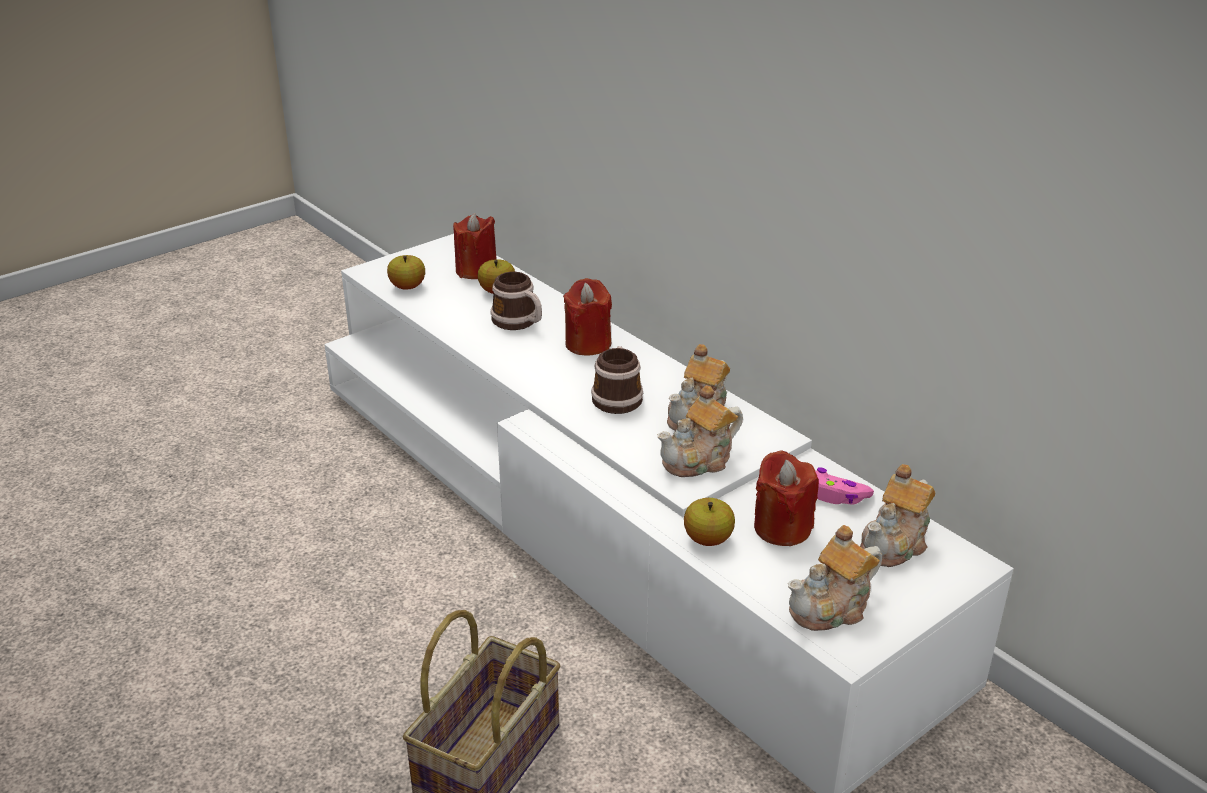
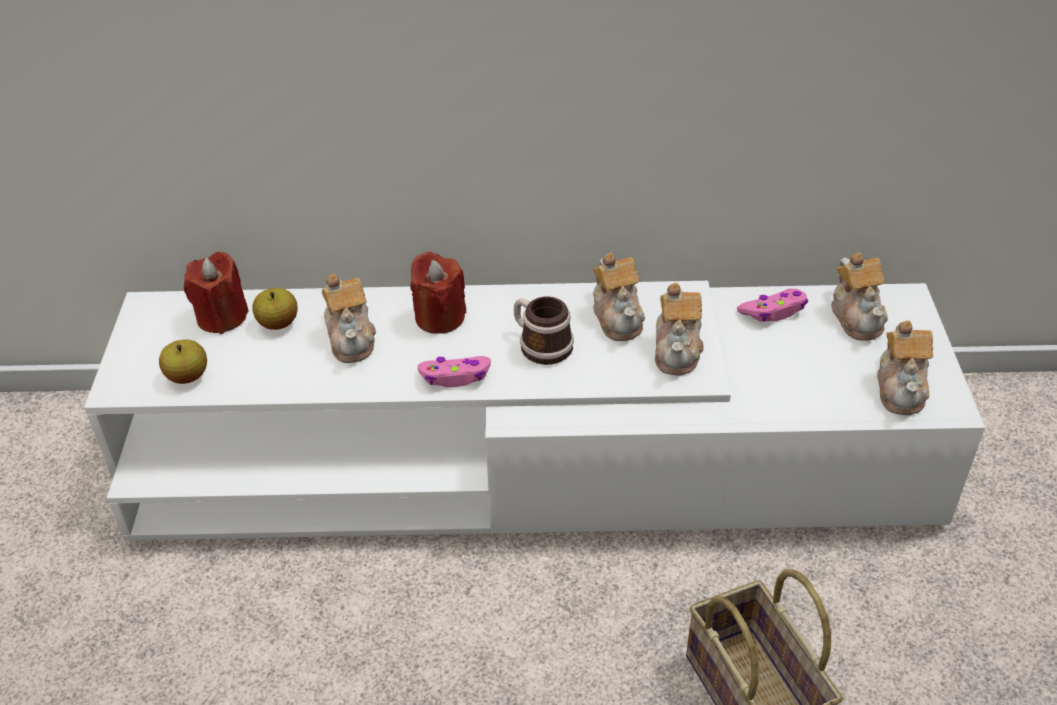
camera: 50 degrees left, 10 degrees up
(519, 322) = (351, 338): mug -> teapot
(534, 378) = (455, 376): none -> pink game controller
(708, 539) = (770, 404): apple -> none
(782, 528) = (791, 358): red candle -> none

